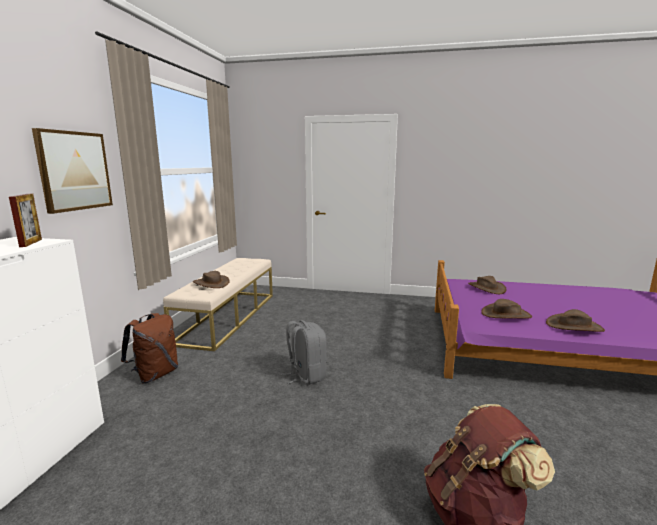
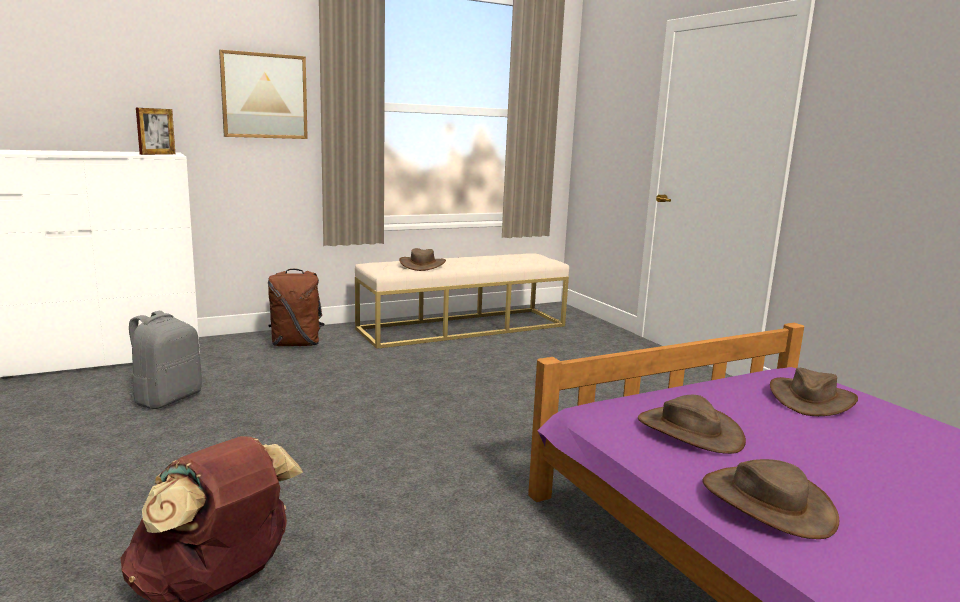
camera: 50 degrees right, 0 degrees up
(306, 375) = (393, 404): grey backpack -> grey backpack (167, 399)

